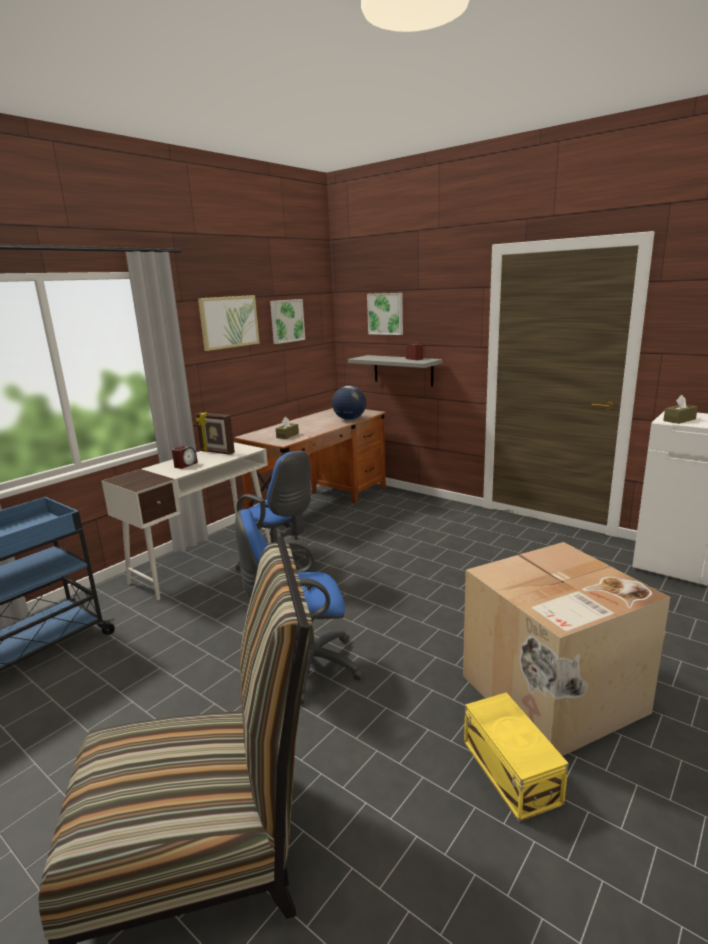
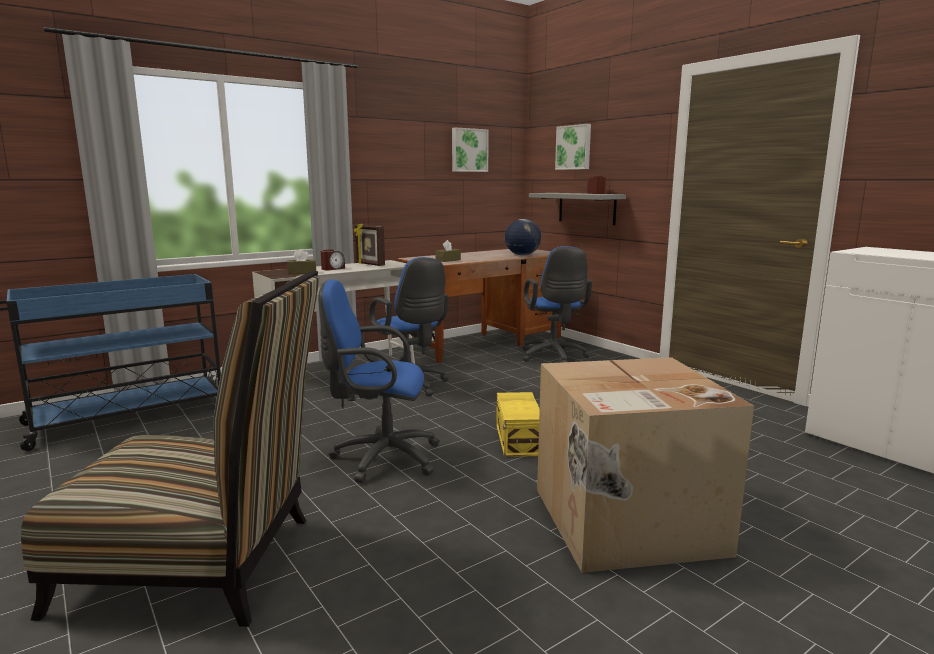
camera: 15 degrees right, 5 degrees down
(229, 322) = (404, 143): picture -> none
(392, 513) = (554, 357): none -> blue office chair
(511, 769) = (535, 569): yellow storage box -> yellow storage box (519, 439)
(679, 420) = (870, 251): brown tissue box -> brown tissue box (302, 272)

